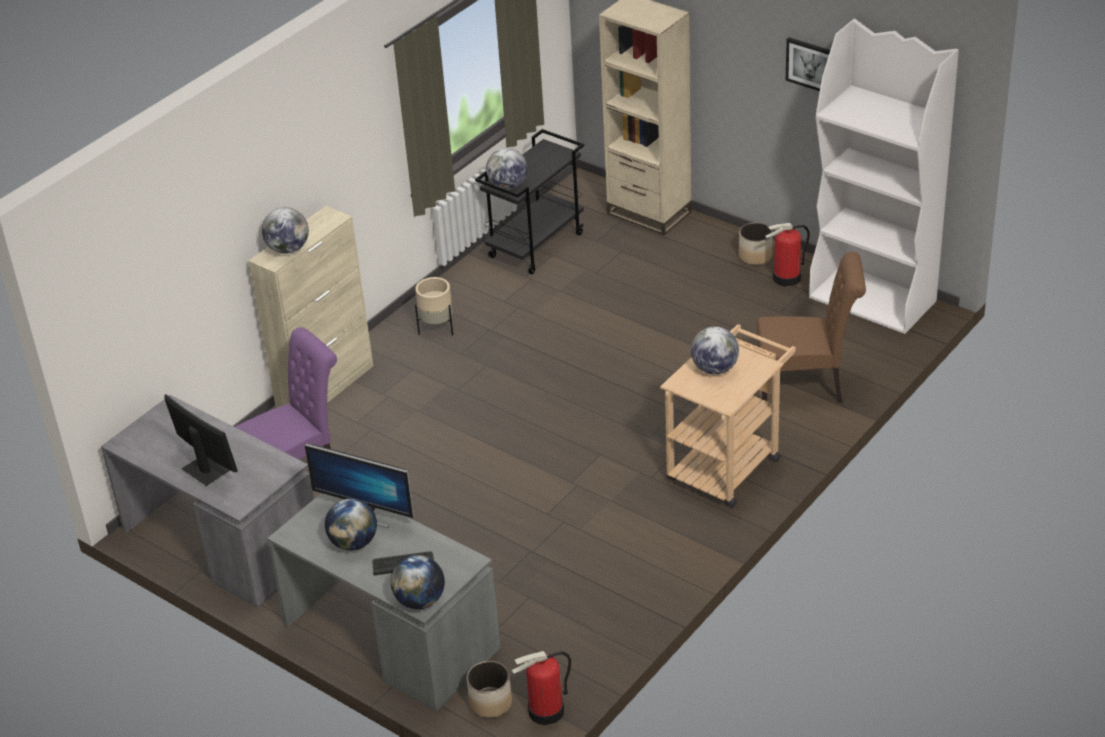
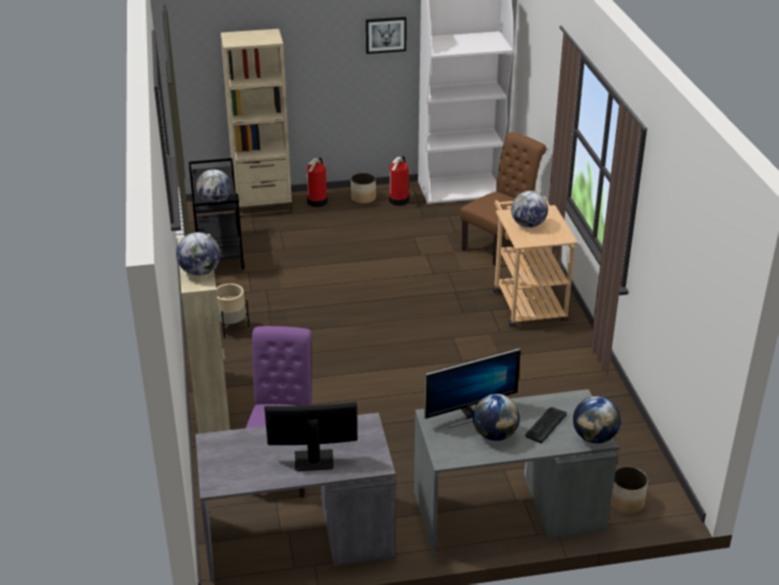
camera: 50 degrees left, 5 degrees down
(546, 711) = (661, 484): fire extinguisher -> fire extinguisher (317, 202)

